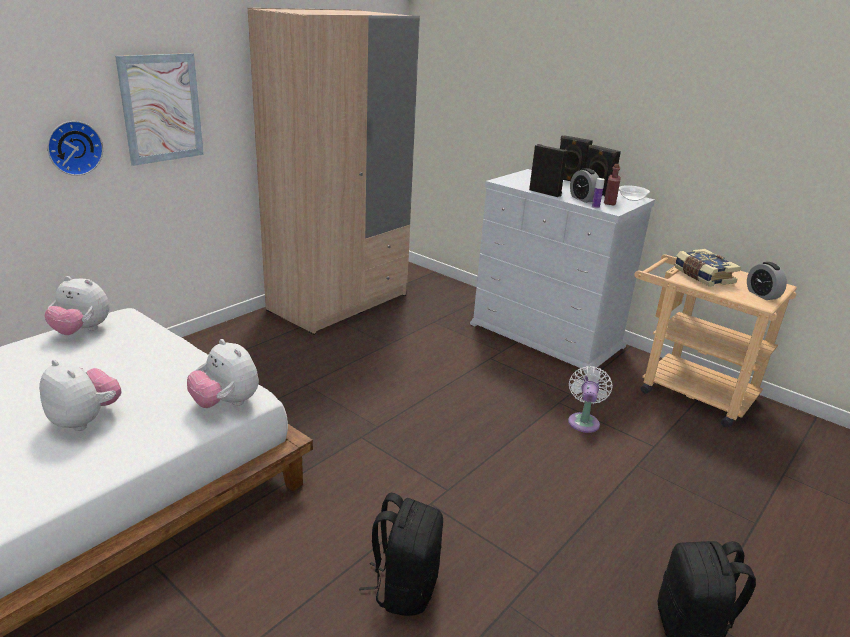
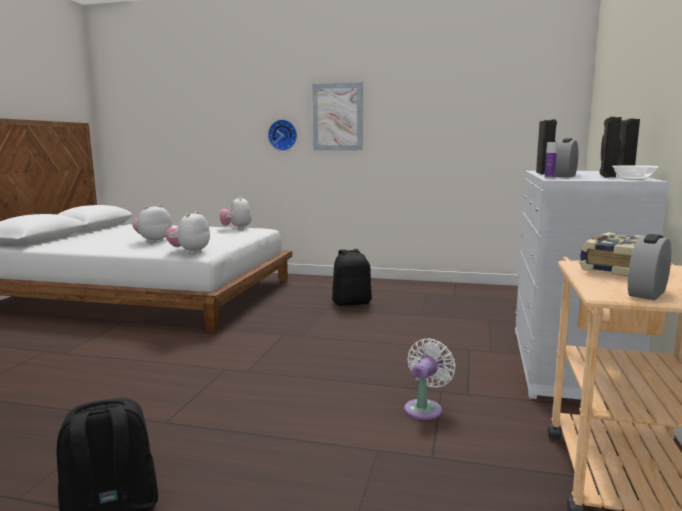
camera: 65 degrees right, 15 degrees down
(85, 420) = (153, 241): plush toy -> plush toy turned 150 degrees counterclockwise
(339, 302) = (452, 291): beige wardrobe -> none
(404, 587) = (129, 379): black backpack -> black backpack (352, 303)
(584, 421) = (425, 408): white fan -> white fan turned 45 degrees counterclockwise
(609, 202) = (584, 178): red bottle -> none

